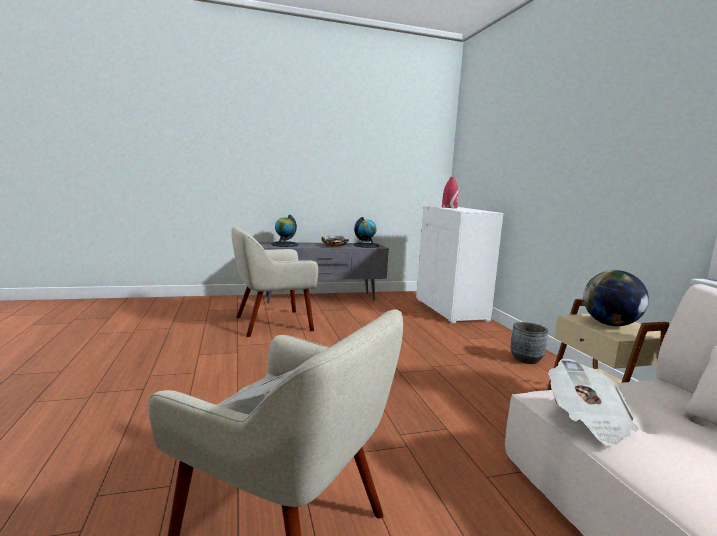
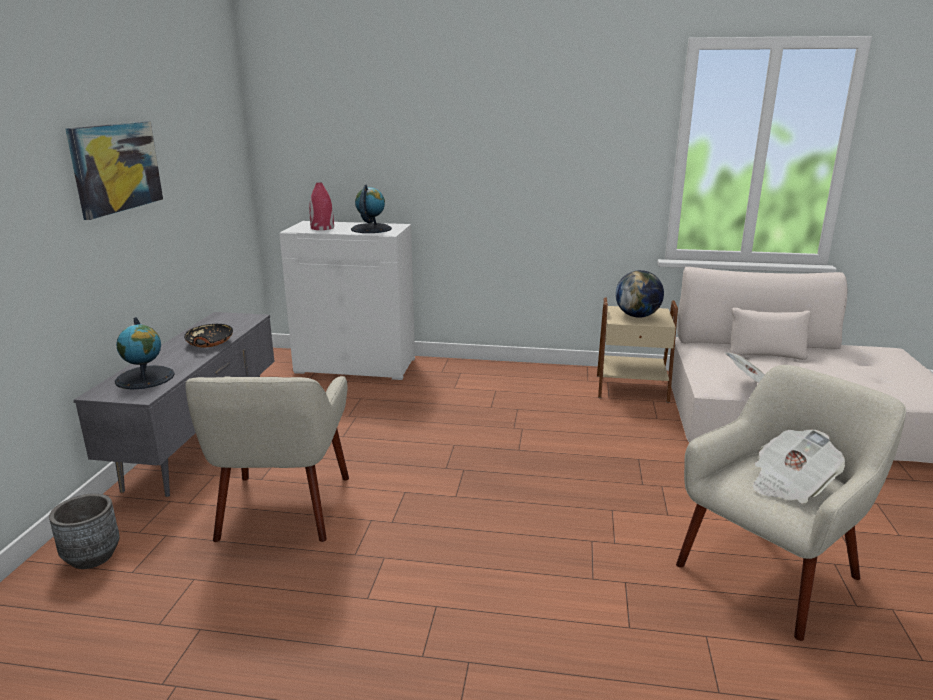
camera: 65 degrees left, 10 degrees up
(320, 148) = (116, 167): none -> picture
(366, 245) = (229, 323): globe -> globe (371, 229)
(526, 359) = (524, 378): grey planter -> grey planter (92, 557)

